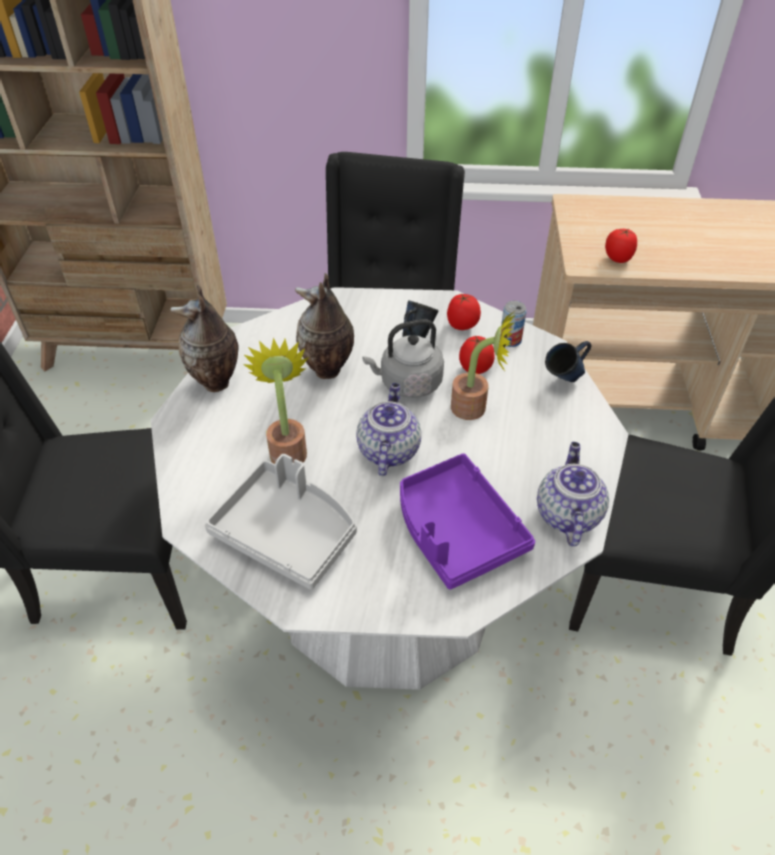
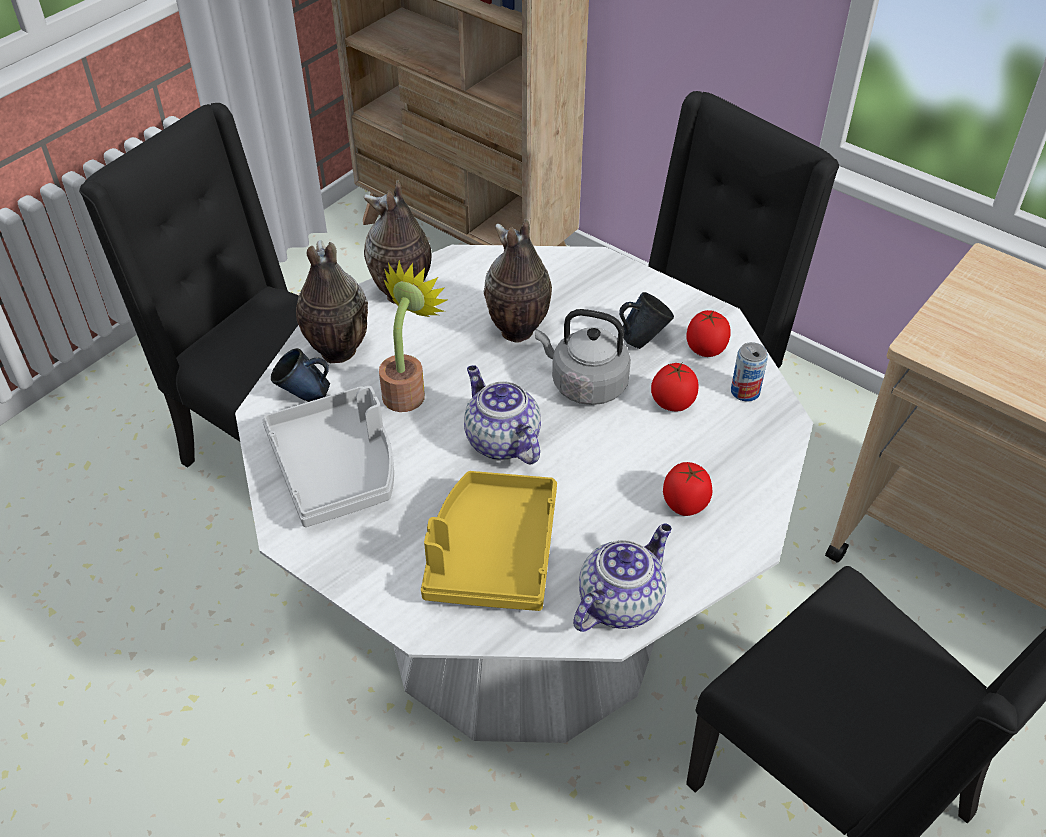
camera: 35 degrees right, 0 degrees up
(205, 448) = (337, 353): none -> vase
(388, 450) = (500, 441): teapot -> teapot turned 75 degrees counterclockwise
(456, 531) = (491, 553): purple tray -> yellow tray
(475, 408) = (632, 445): potted plant -> none
(564, 381) = (762, 466): blue mug -> blue mug (305, 398)
(617, 258) = (978, 356): tomato -> tomato (685, 504)

